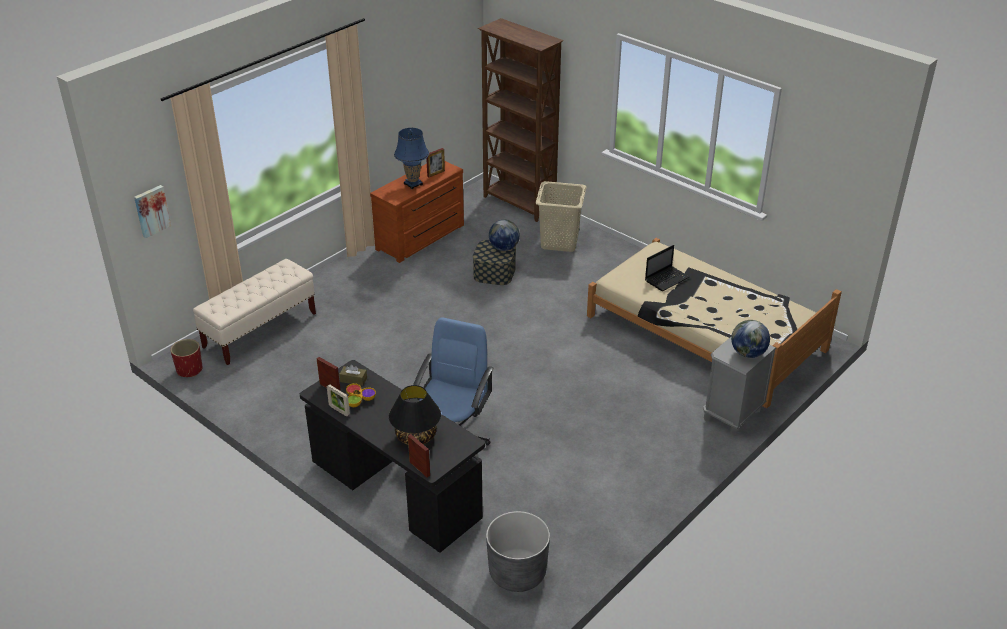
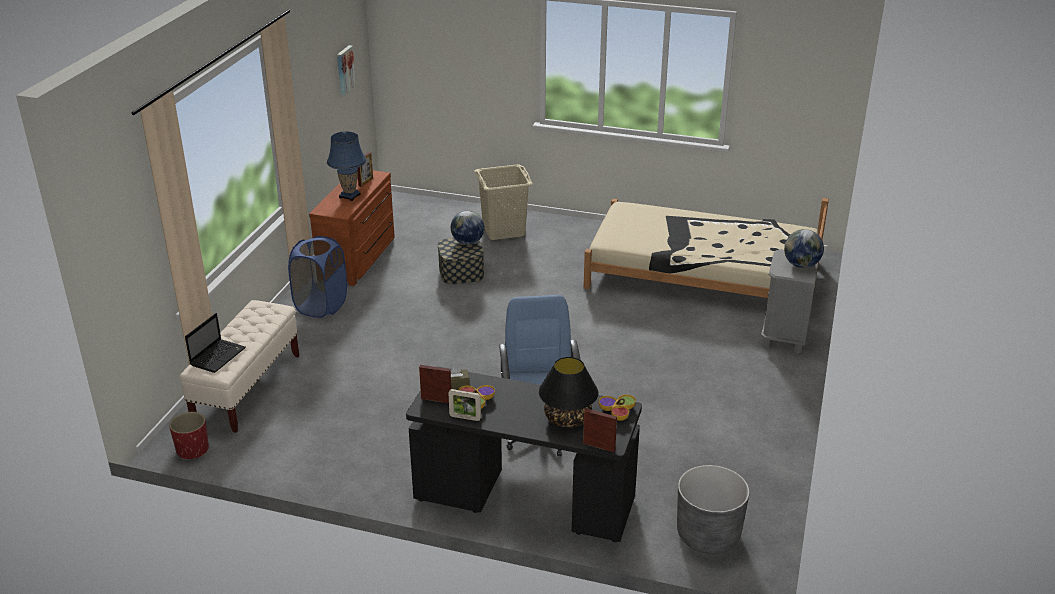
camera: 25 degrees left, 5 degrees down
(151, 210) = (125, 259): picture -> picture (344, 70)
(362, 274) = (321, 306): none -> blue laundry basket
(460, 443) = (617, 411): none -> bowl
(519, 204) = (436, 206): brown bookcase -> none
(667, 279) = (655, 229): laptop -> laptop (218, 356)

